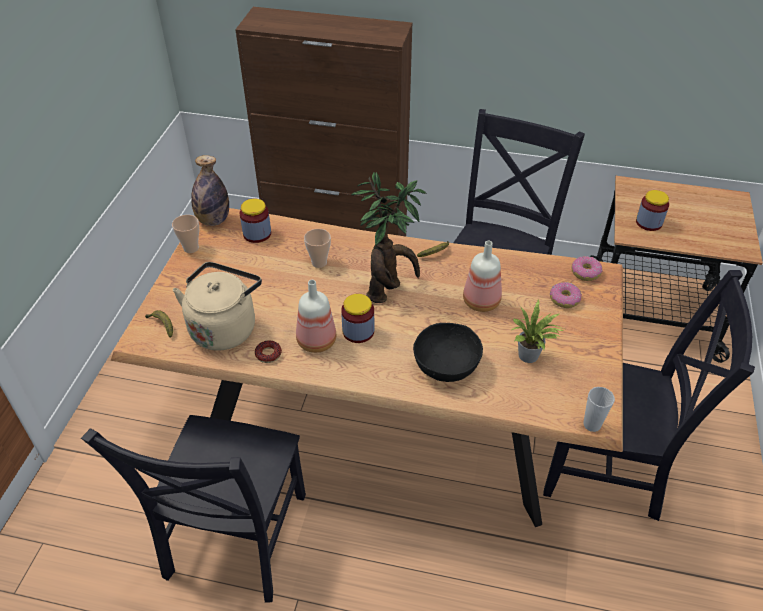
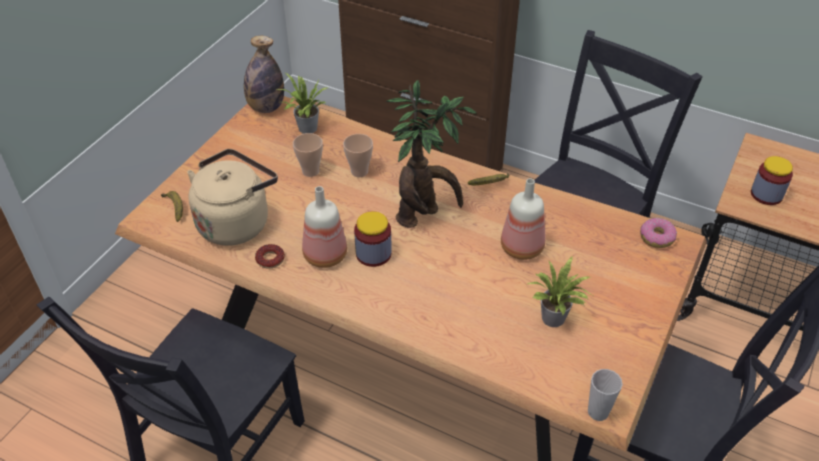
camera: 15 degrees right, 0 degrees up
(191, 248) = (233, 133): cup -> cup (310, 171)
(257, 234) = (306, 129): jar -> potted plant
(446, 365) = (456, 310): black bowl -> none
(564, 299) = (620, 263): donut -> none

